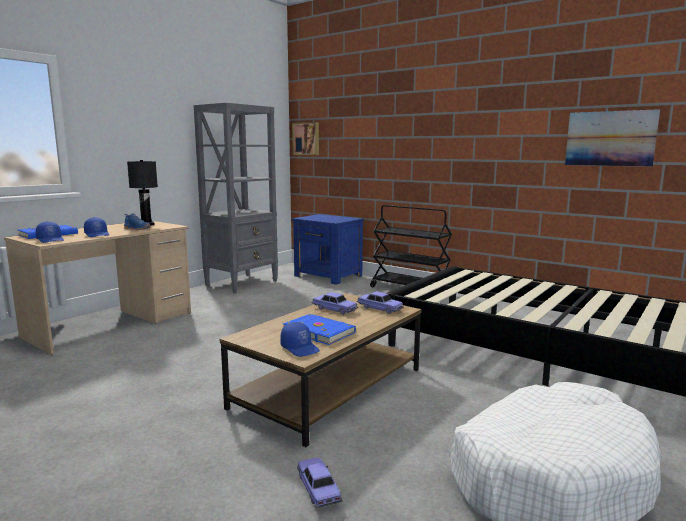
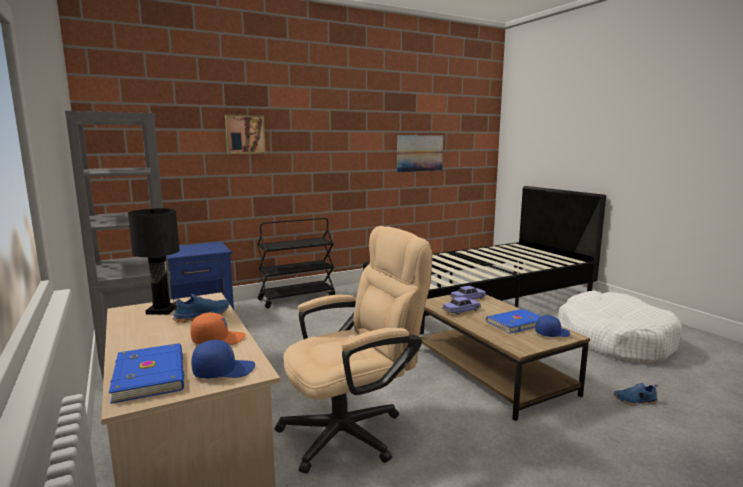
camera: 65 degrees left, 0 degrees up
(97, 235) = (218, 339): blue cap -> orange cap
(182, 350) = (353, 430): none -> beige office chair
(306, 138) = (115, 154): picture -> picture (245, 134)
(318, 489) = (635, 401): toy car -> blue shoe

